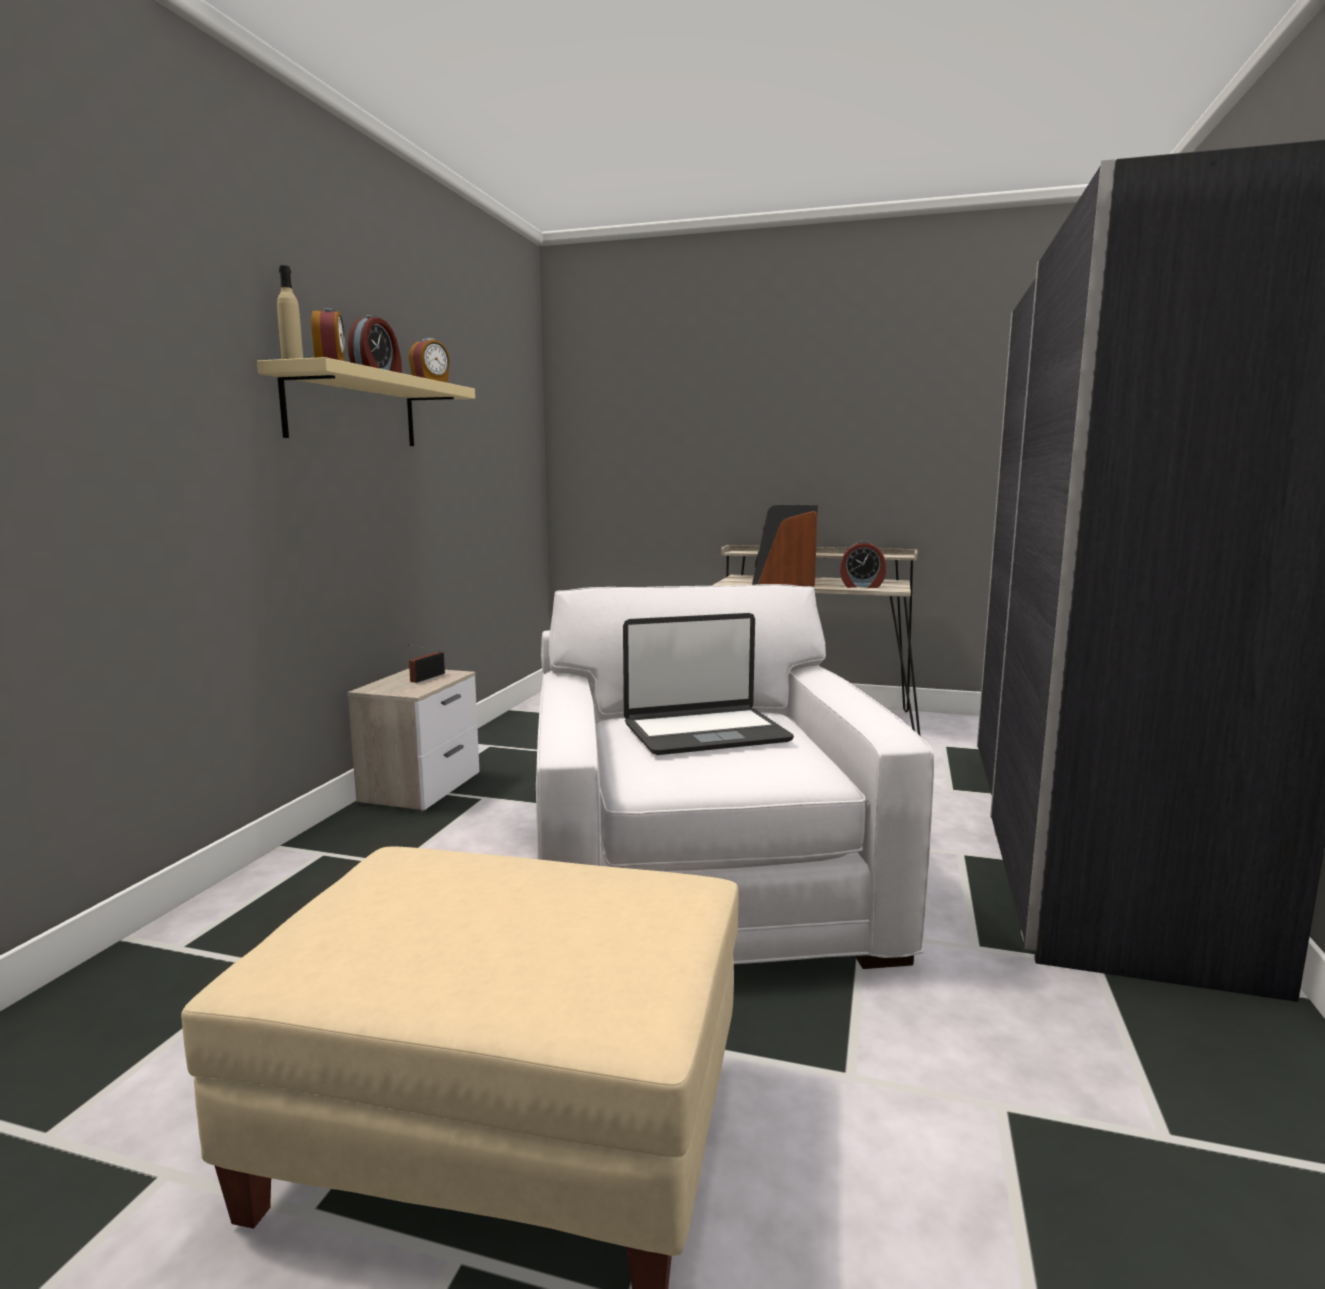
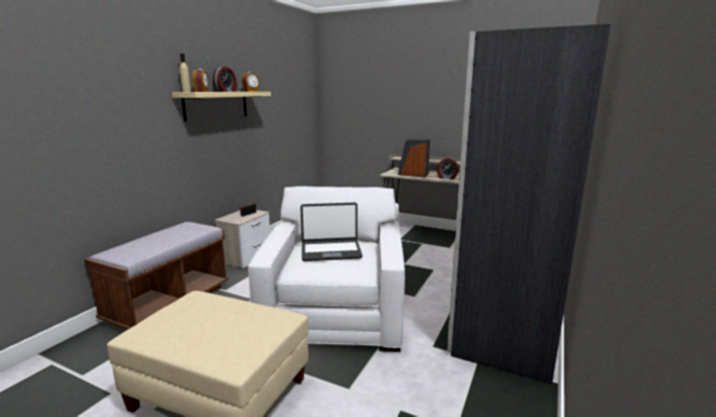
camera: 10 degrees right, 5 degrees up
(256, 907) = (169, 303): none -> brown bench

